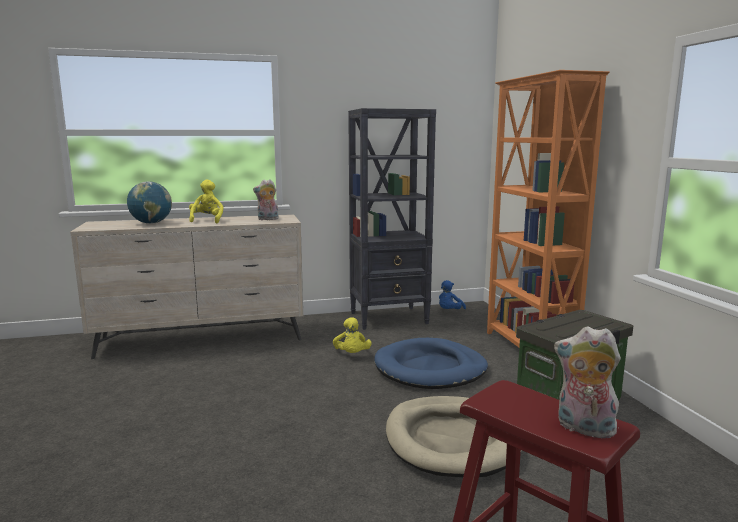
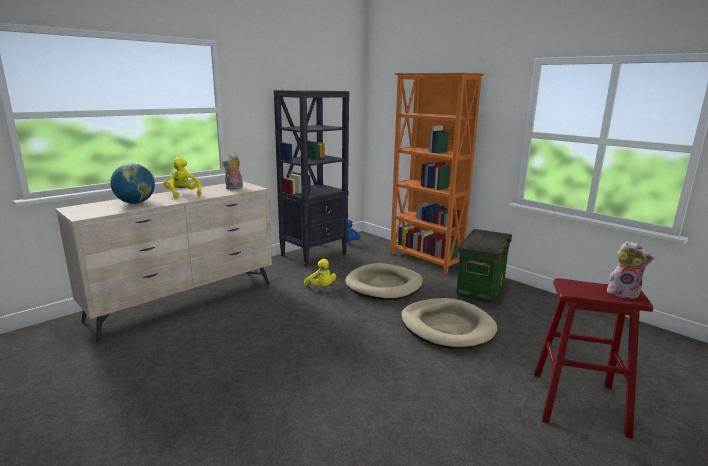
camera: 30 degrees left, 5 degrees up
(430, 368) = (384, 285): blue dog bed -> beige dog bed
(583, 429) = (623, 293): plush toy -> plush toy turned 150 degrees counterclockwise

